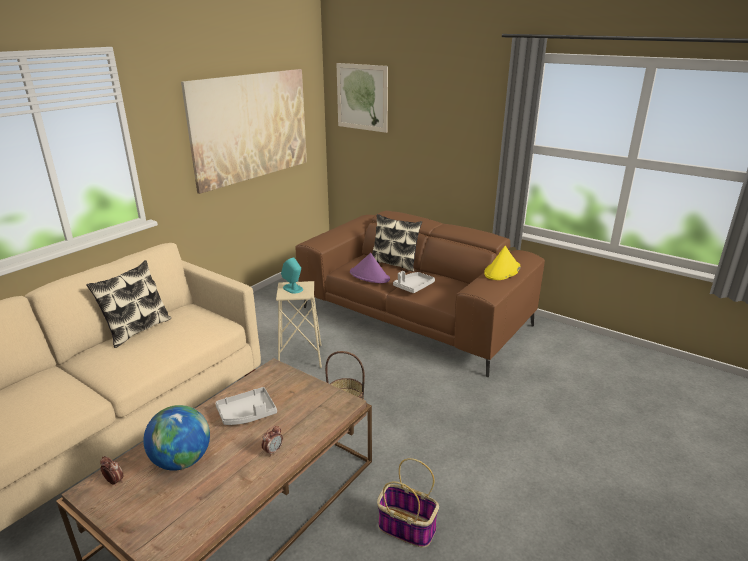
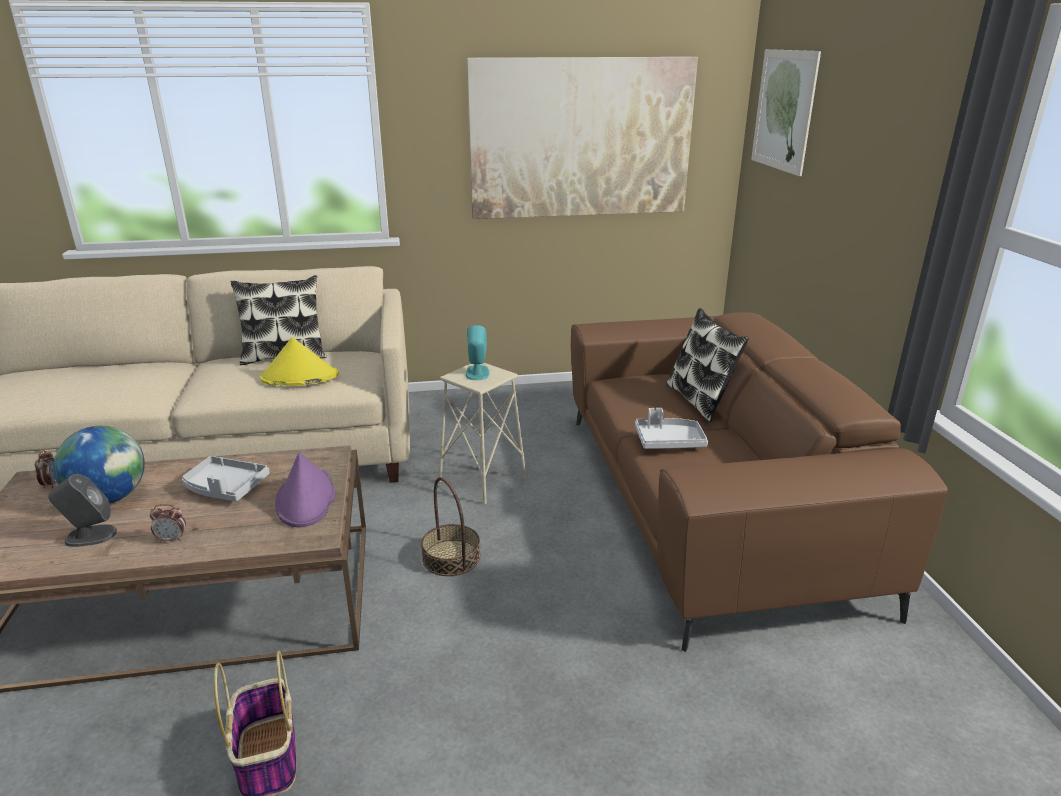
camera: 45 degrees right, 0 degrees up
(217, 482) = (90, 536): none -> grey speaker
(370, 276) = (632, 402): purple hat -> purple hat (306, 499)
(502, 271) = (799, 469): yellow hat -> yellow hat (299, 377)

